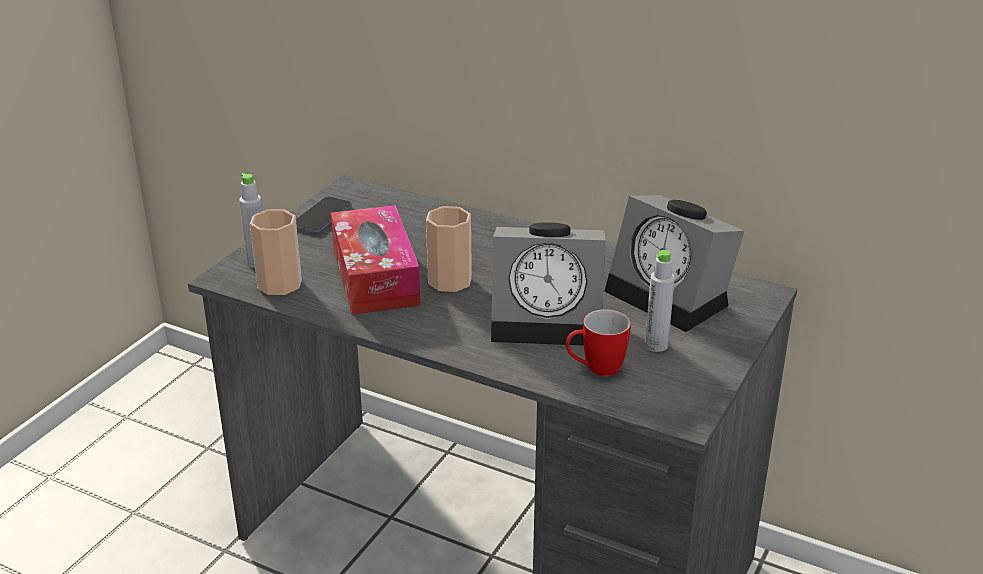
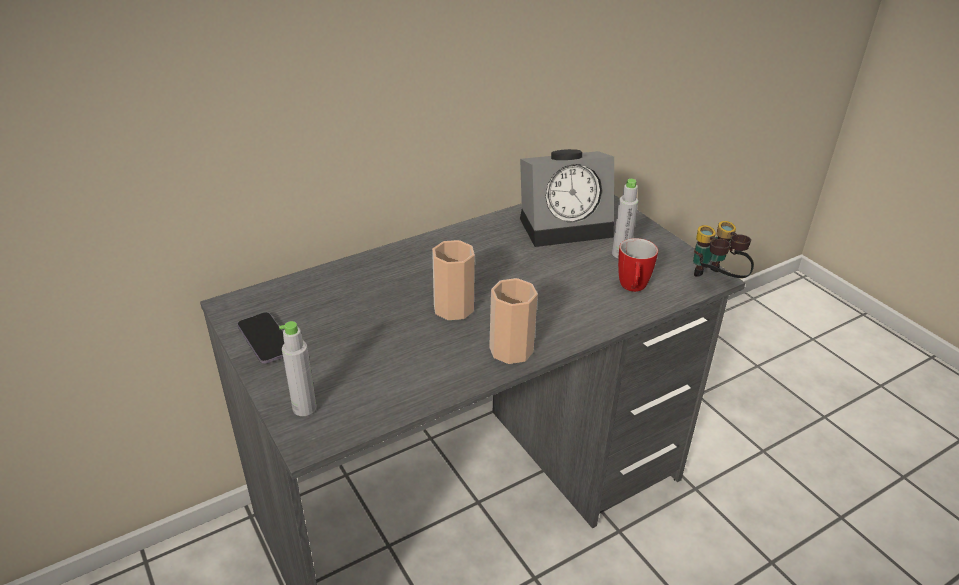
camera: 60 degrees left, 5 degrees up
(279, 284) = (361, 406): cup -> cup (511, 350)
(375, 276) = (406, 344): tissue box -> none
(550, 320) = (554, 283): alarm clock -> none
(677, 421) = (715, 281): none -> binoculars

